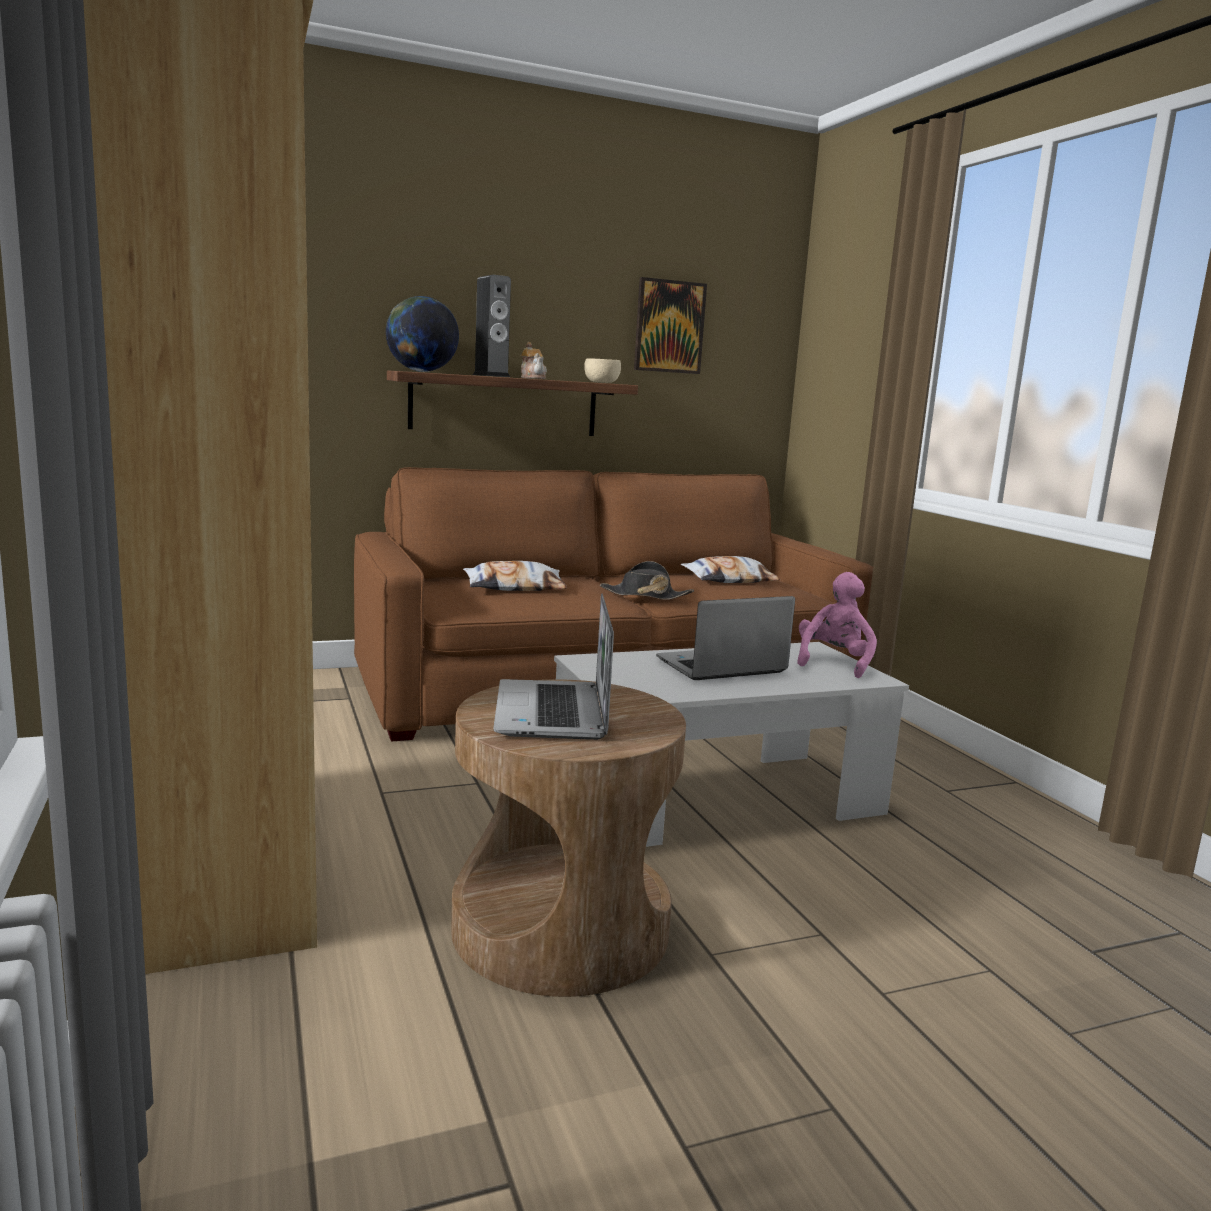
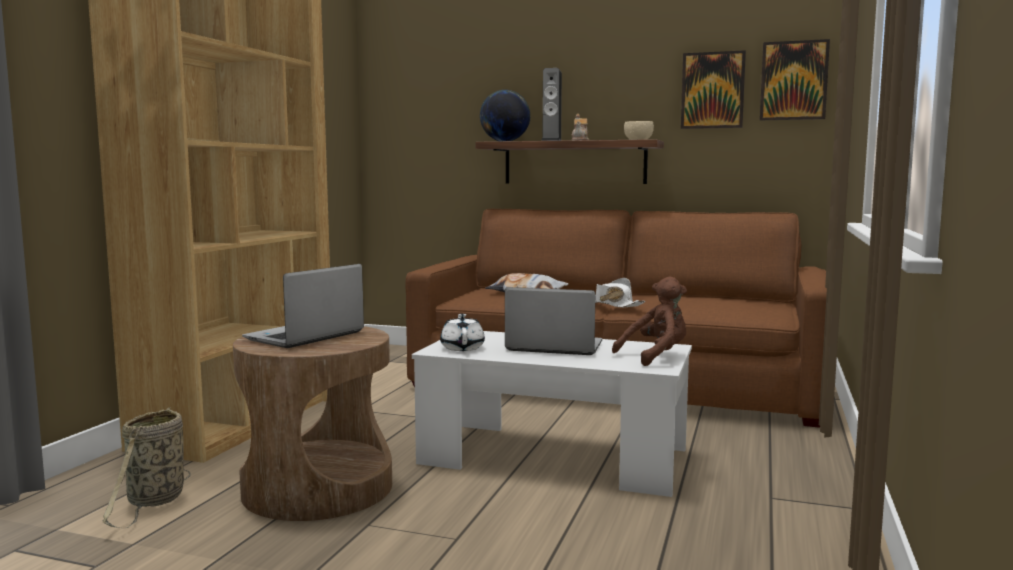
camera: 40 degrees right, 5 degrees down
(377, 1040) = (154, 501): none -> basket
(639, 685) = (462, 348): none -> white teapot
(645, 595) = (613, 304): black hat -> white hat
(729, 579) = (720, 301): pillow -> none
(748, 325) = (793, 80): none -> picture
(834, 663) = (656, 356): pink plush toy -> brown plush toy

